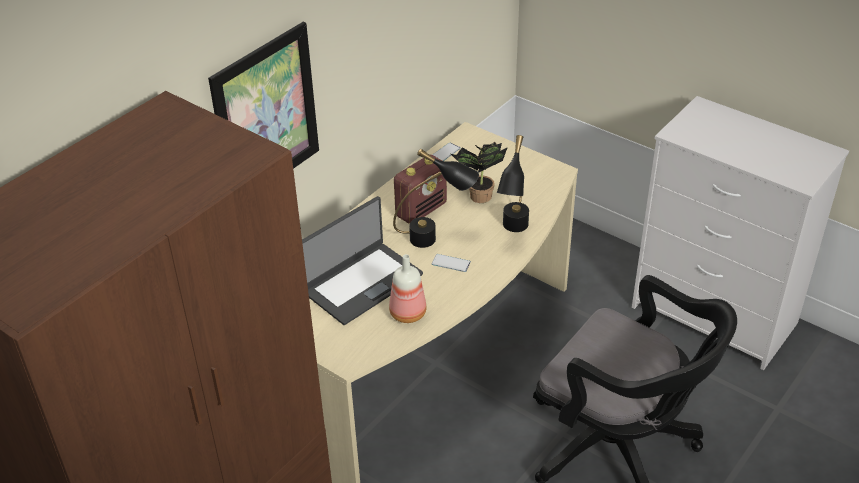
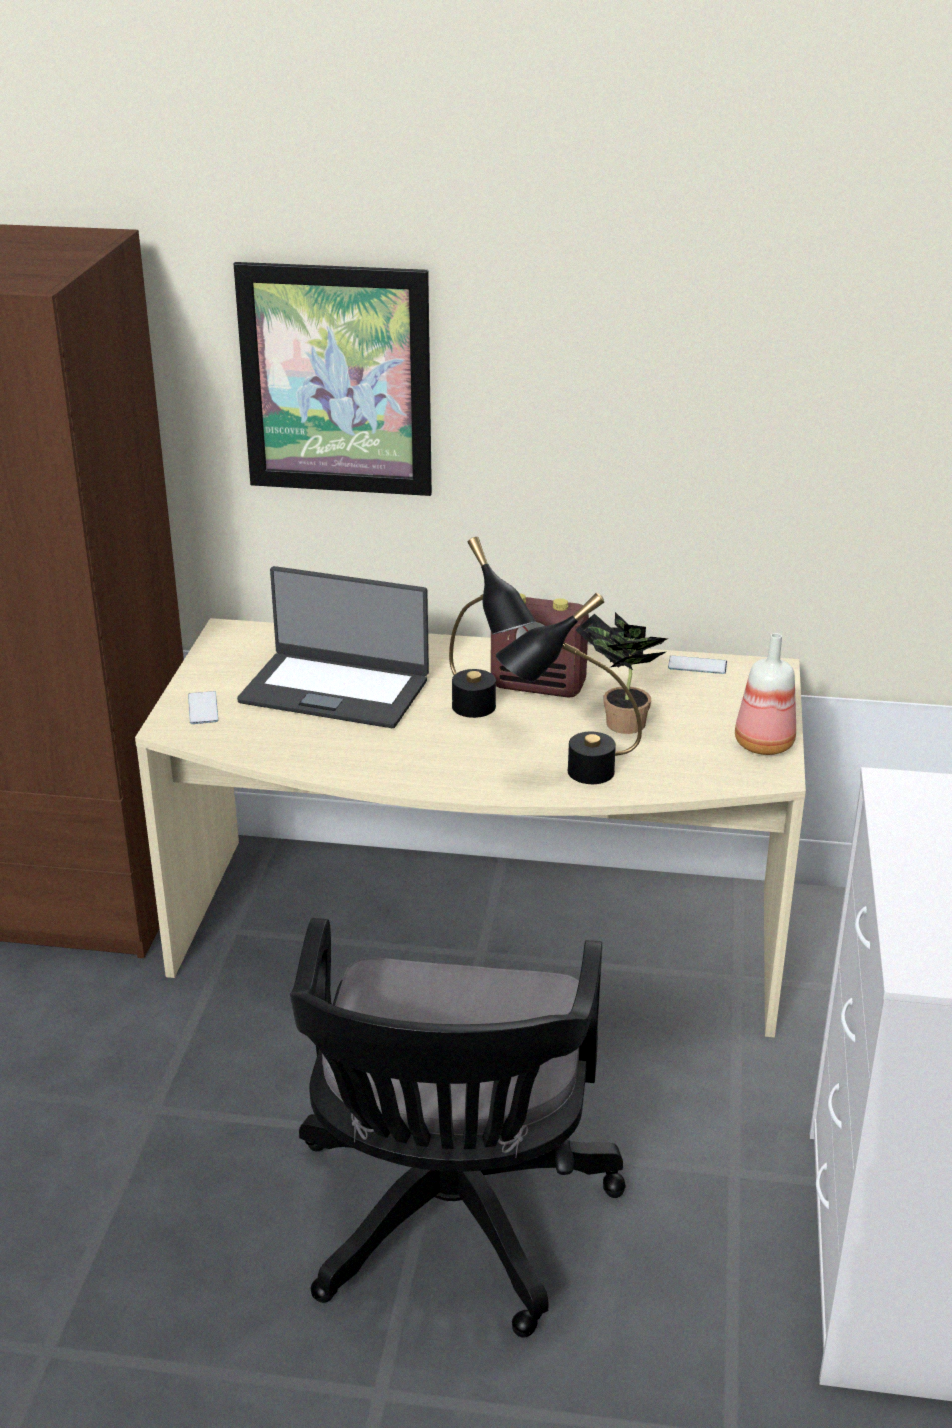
camera: 60 degrees right, 10 degrees down
(408, 314) = (300, 743): bottle -> bottle (763, 745)
(451, 263) = (441, 744): phone -> phone (203, 708)

